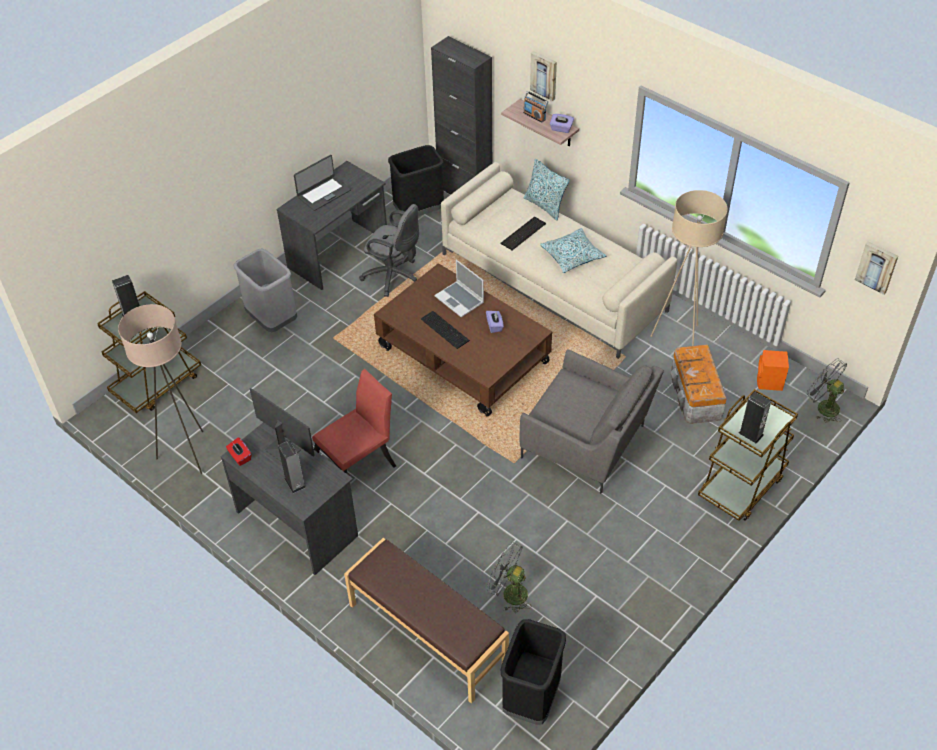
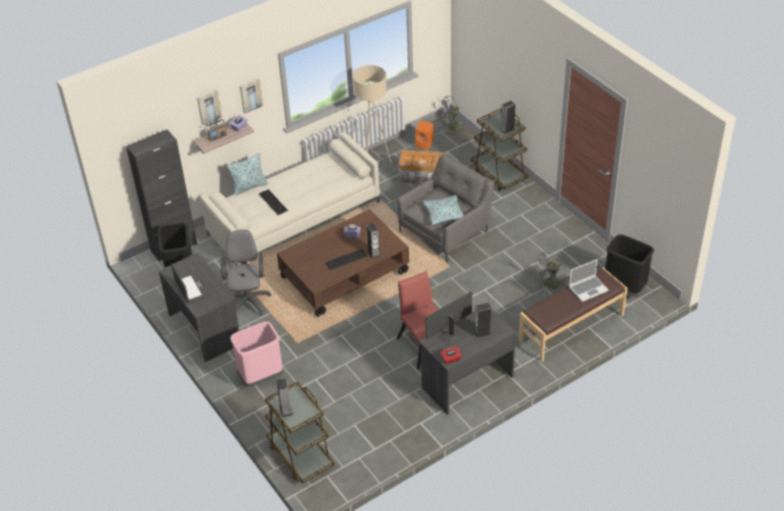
camera: 75 degrees left, 5 degrees down
(187, 454) = (382, 440): beige floor lamp -> none
(272, 320) = (261, 377): grey trash can -> pink trash can
(394, 277) = (248, 300): grey office chair -> grey office chair turned 45 degrees counterclockwise
(460, 300) = (320, 247): laptop -> laptop (588, 289)
(465, 354) = (374, 253): none -> speaker
(572, 256) = (306, 183): pillow -> pillow (444, 214)
(877, 267) = (437, 32): picture -> picture (250, 95)

